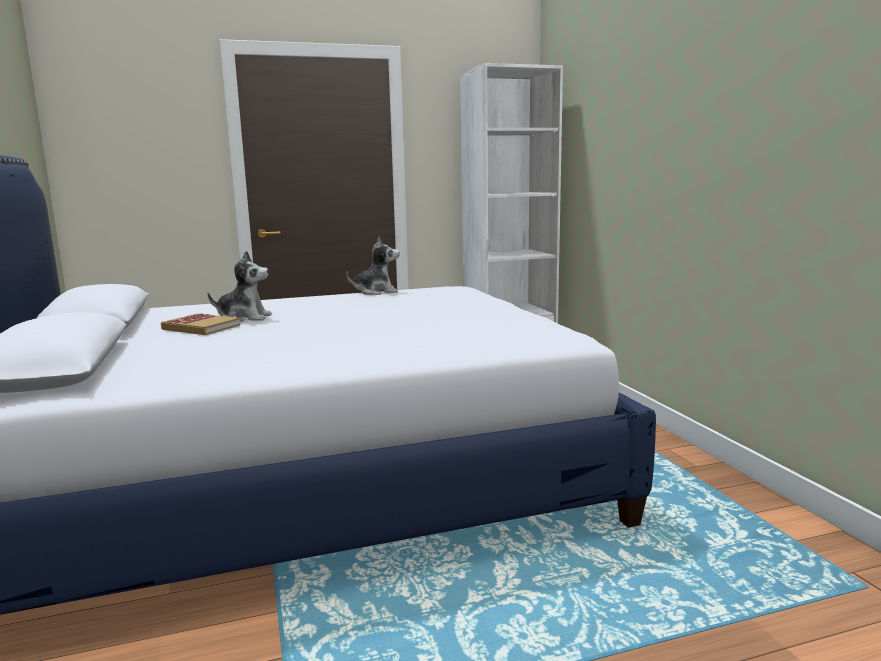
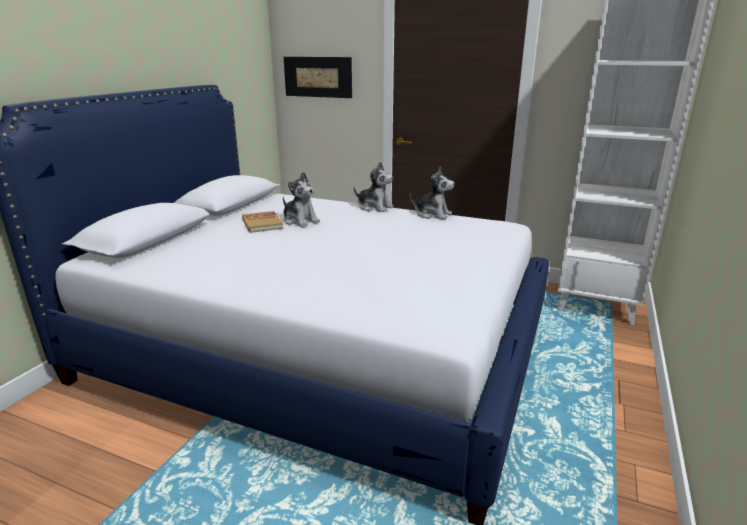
camera: 40 degrees right, 10 degrees up
(128, 160) = (317, 77): none -> picture
(303, 297) = (374, 207): none -> plush toy

